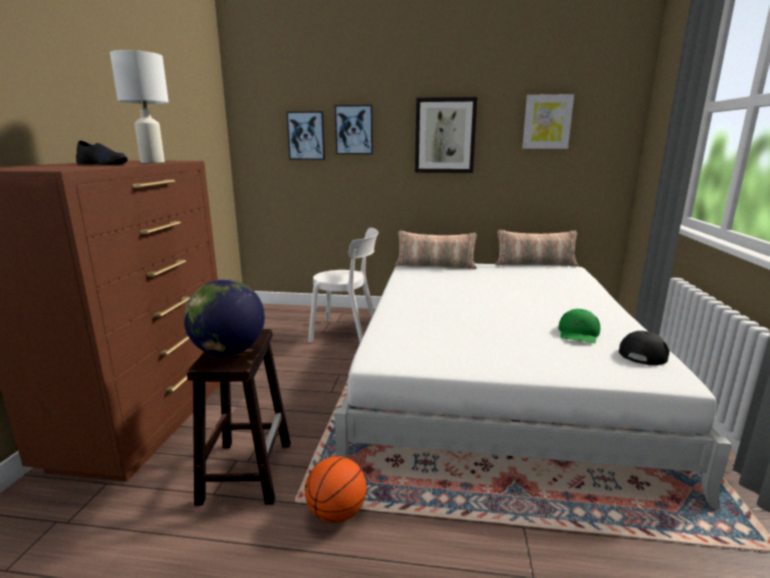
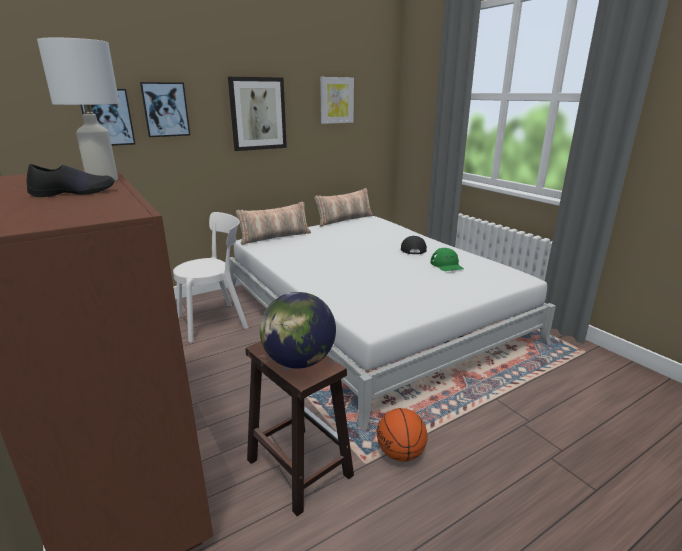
camera: 40 degrees left, 5 degrees up
(644, 353) = (492, 267): black cap -> black cap (412, 248)

